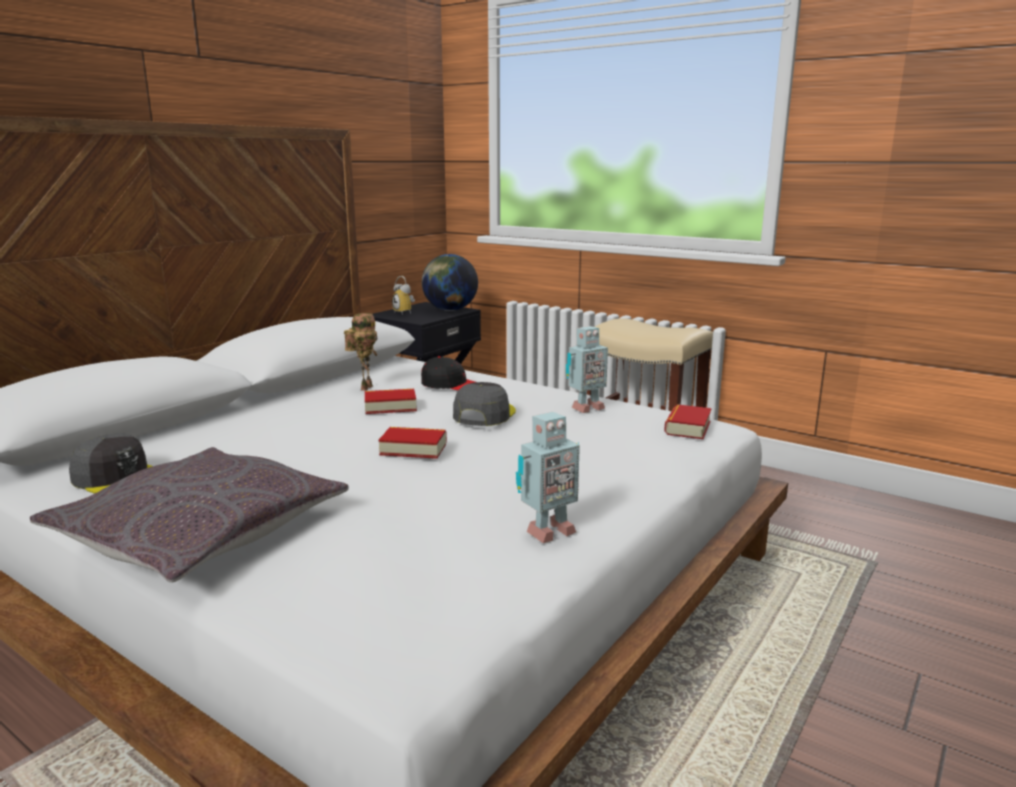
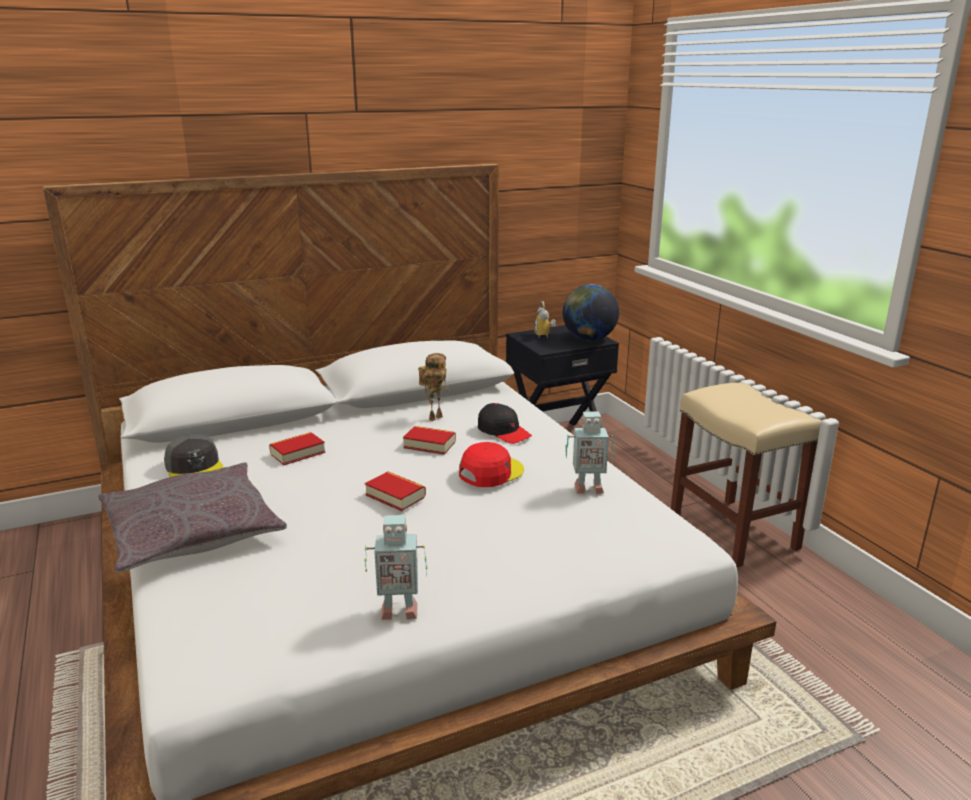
camera: 30 degrees right, 5 degrees up
(484, 414) = (490, 472): grey cap -> red cap
(687, 428) = (654, 538): book -> book (297, 453)

